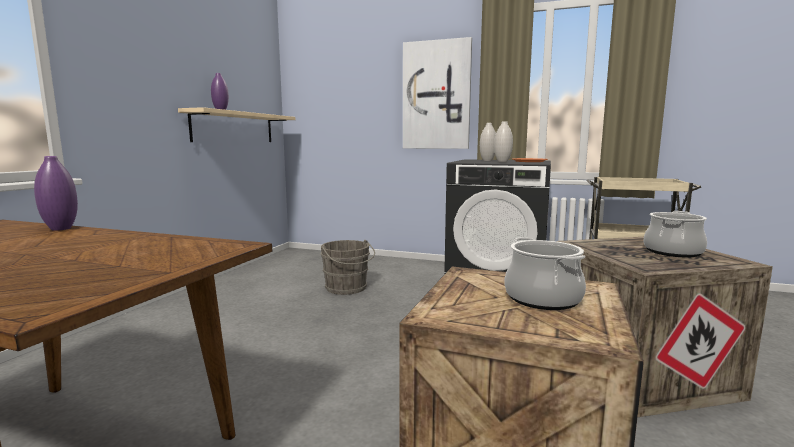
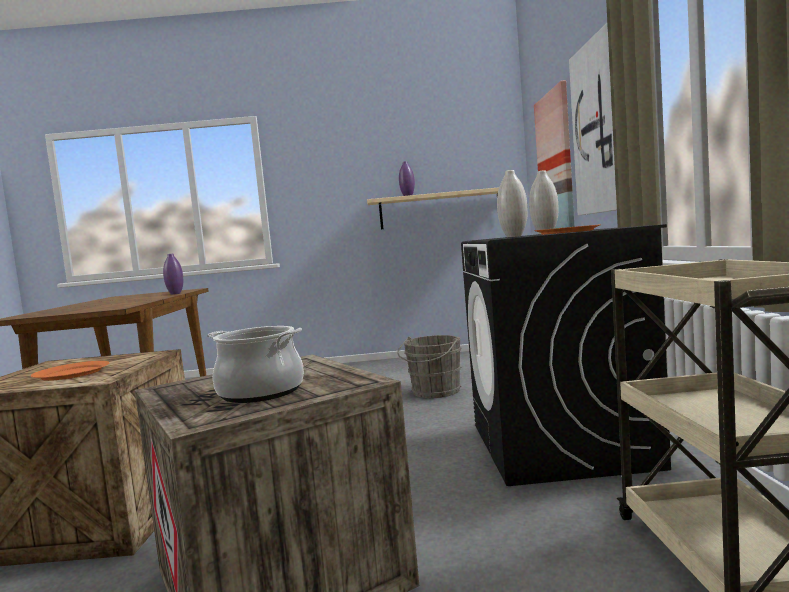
camera: 70 degrees right, 5 degrees down
(354, 106) = (555, 161): none -> picture
(542, 298) = (72, 373): cooking pot -> orange plate

